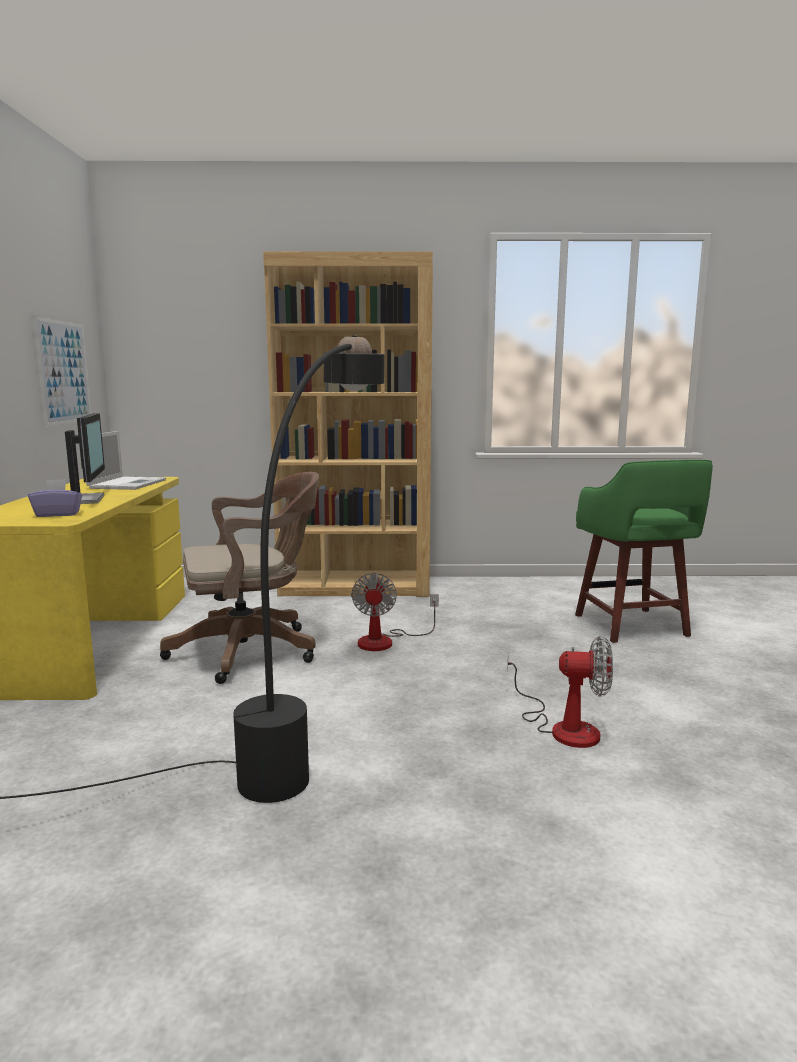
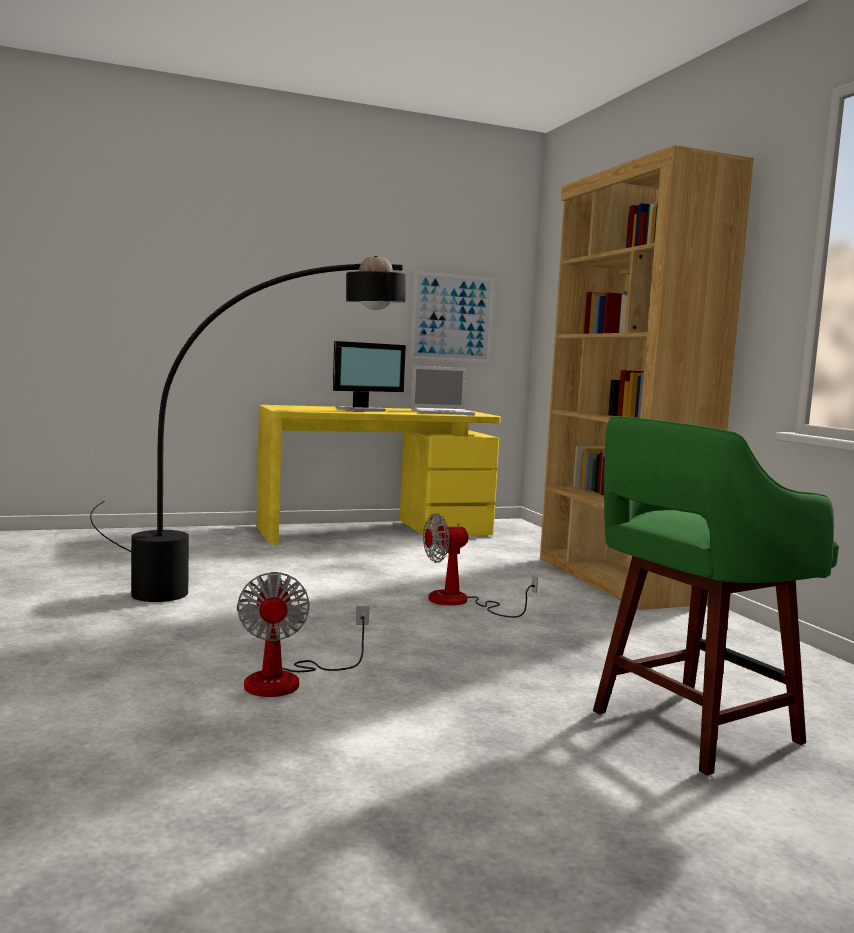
camera: 70 degrees right, 5 degrees down
(58, 514) = (304, 409): purple tissue box -> none
(252, 650) = (390, 566): brown office chair -> none

